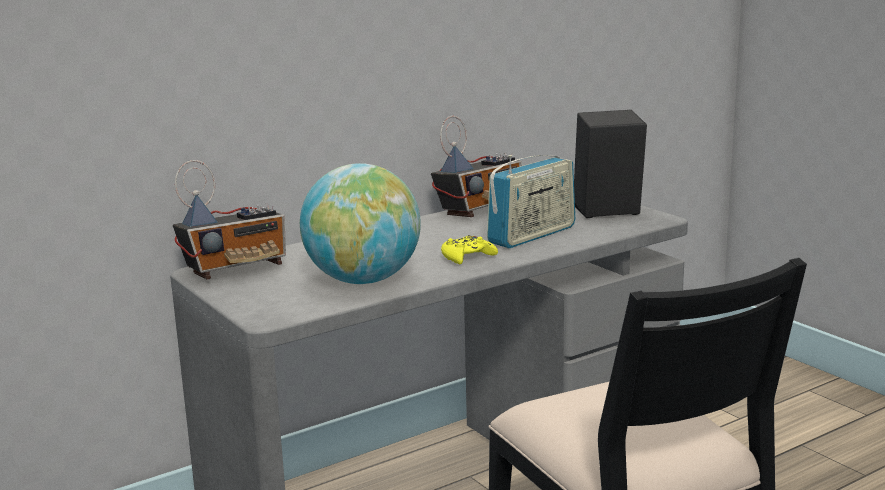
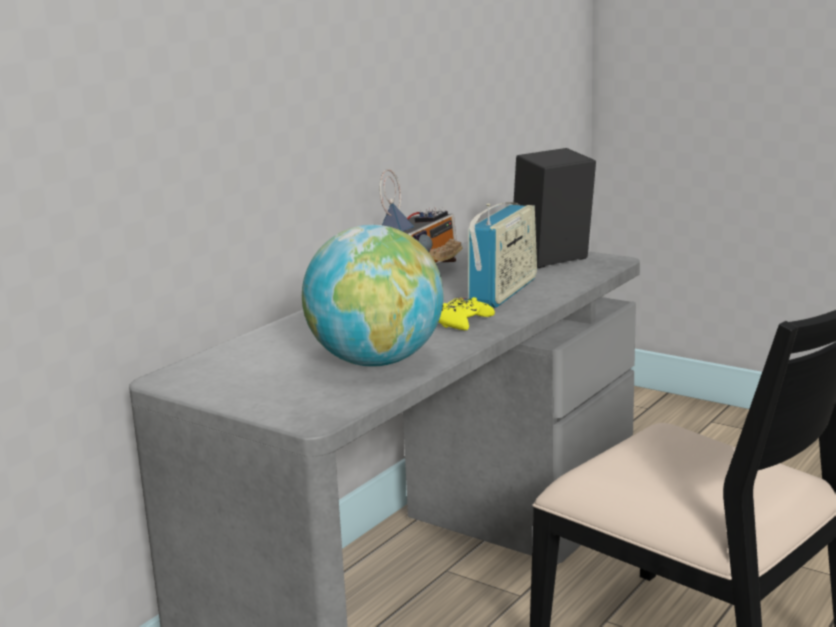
camera: 20 degrees left, 0 degrees up
(236, 270) = (210, 371): radio -> none

